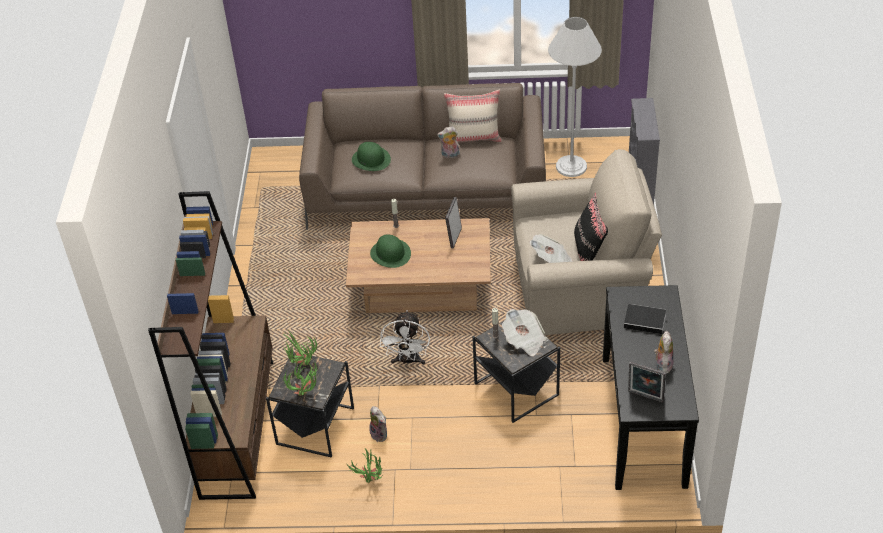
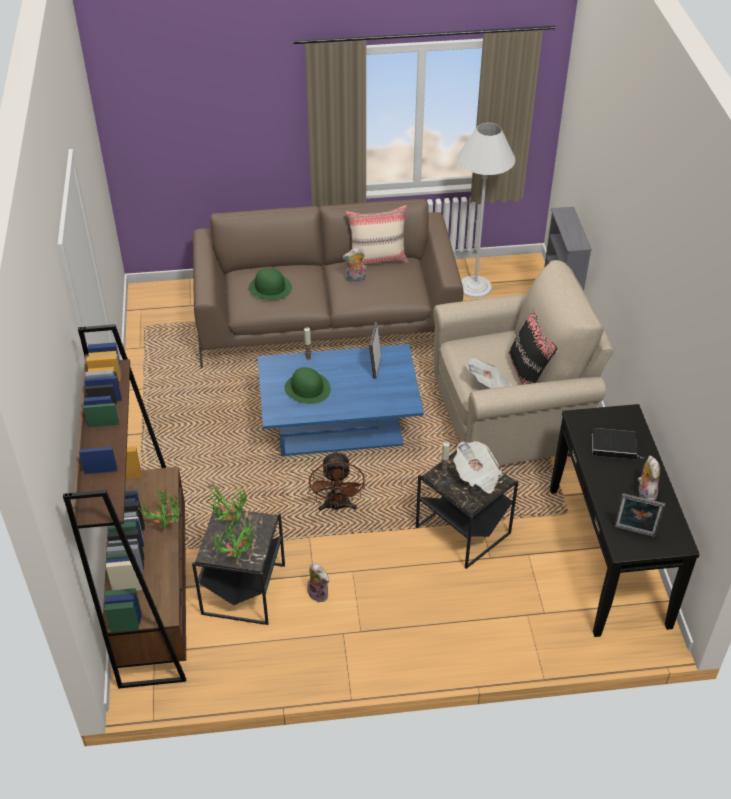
camera: 10 degrees left, 0 degrees up
(370, 482) = (317, 651): potted plant -> potted plant (166, 528)
(408, 361) = (337, 507): white fan -> brown fan
(422, 290) = (339, 427): brown coffee table -> blue coffee table

